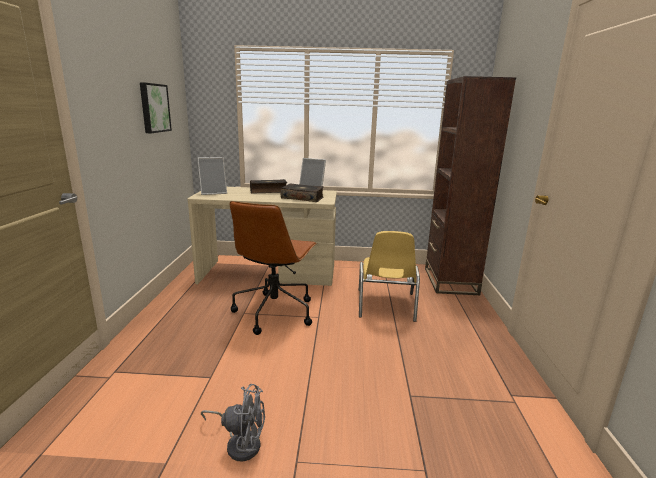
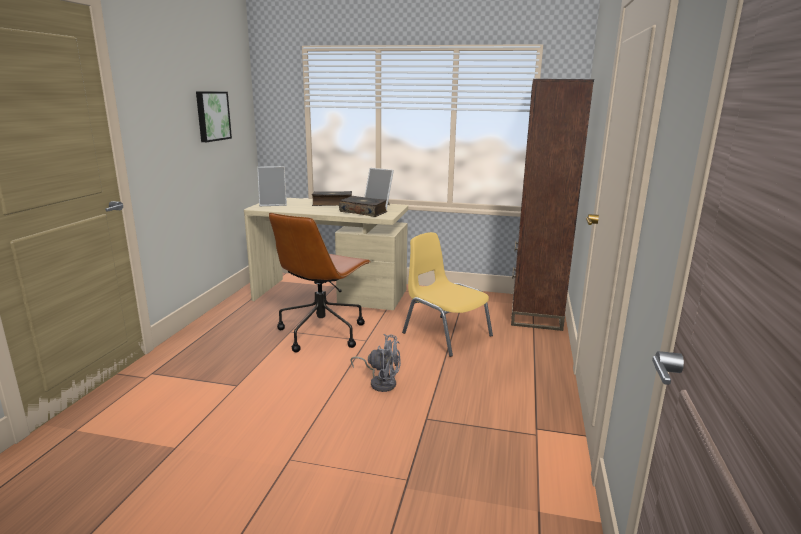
camera: 10 degrees right, 0 degrees up
(240, 443) = (244, 440): grey fan -> grey fan (380, 382)
(386, 305) = (445, 334): yellow chair -> yellow chair turned 120 degrees clockwise

